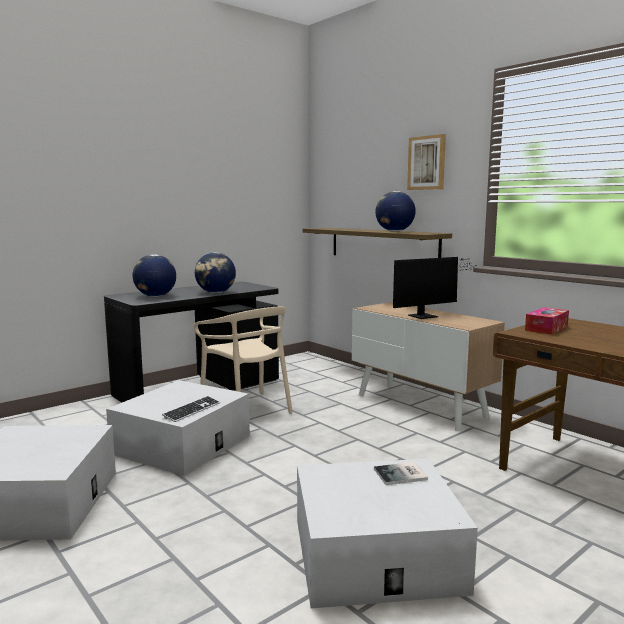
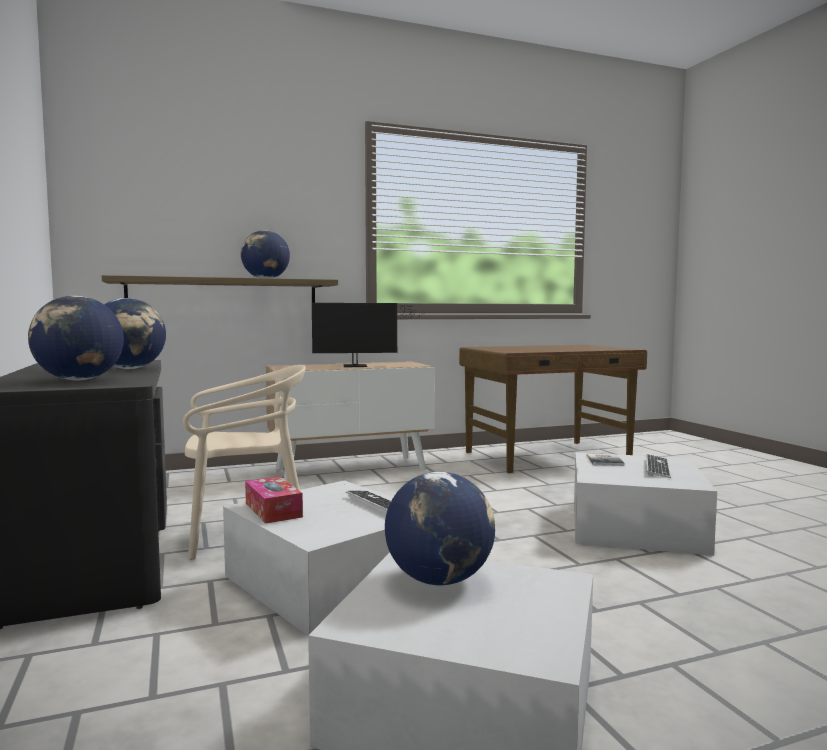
camera: 70 degrees left, 5 degrees down
(61, 440) = (439, 580): none -> globe
(393, 504) = (657, 468): none -> keyboard
(426, 316) = (359, 366): monitor -> monitor turned 90 degrees clockwise
(427, 163) = (288, 202): picture -> none
(546, 328) = (502, 349): tissue box -> tissue box (273, 510)

